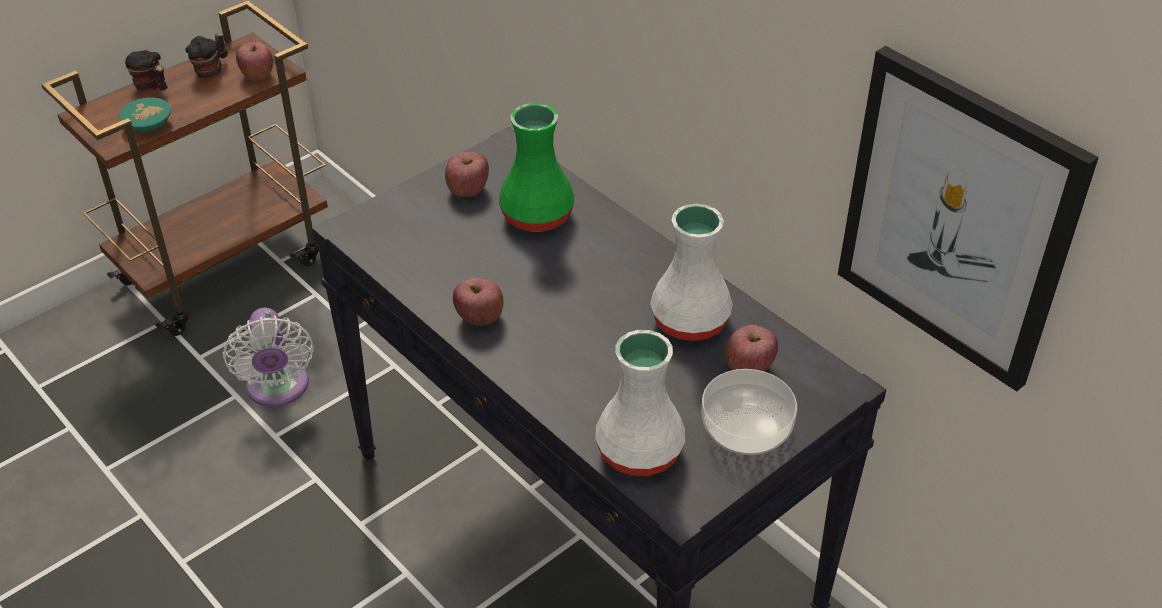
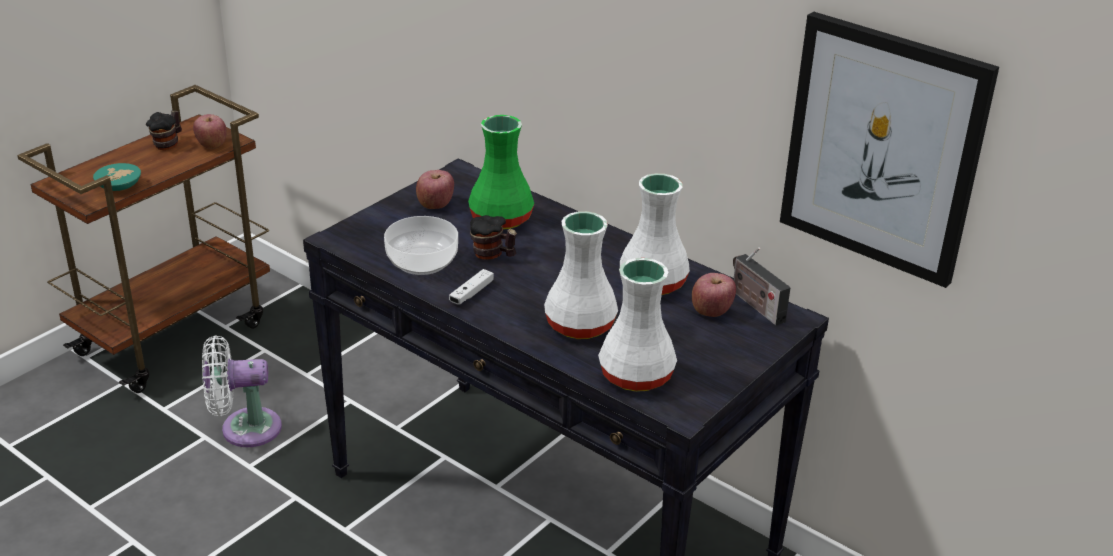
camera: 10 degrees left, 10 degrees down
(152, 88) = (115, 159): mug -> mug (492, 255)
(278, 389) = (244, 428): white fan -> white fan turned 105 degrees clockwise
(479, 318) = (471, 293): apple -> white game controller
(593, 372) = (581, 324): none -> white vase
(745, 430) = (721, 354): bowl -> bowl (421, 261)
(802, 363) = (755, 305): none -> radio

